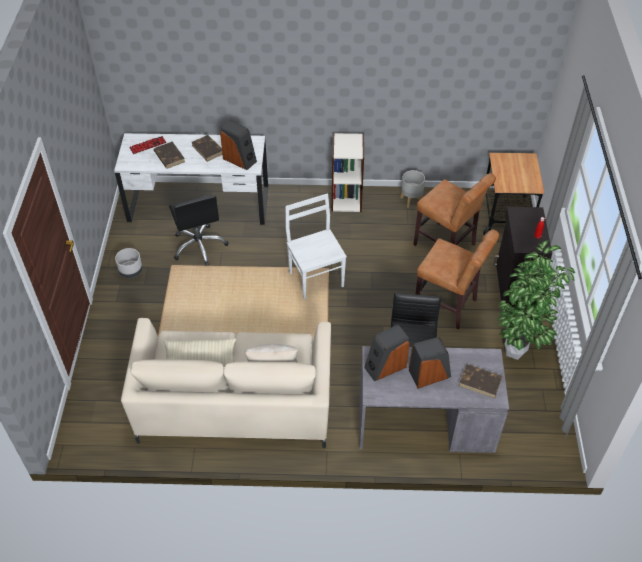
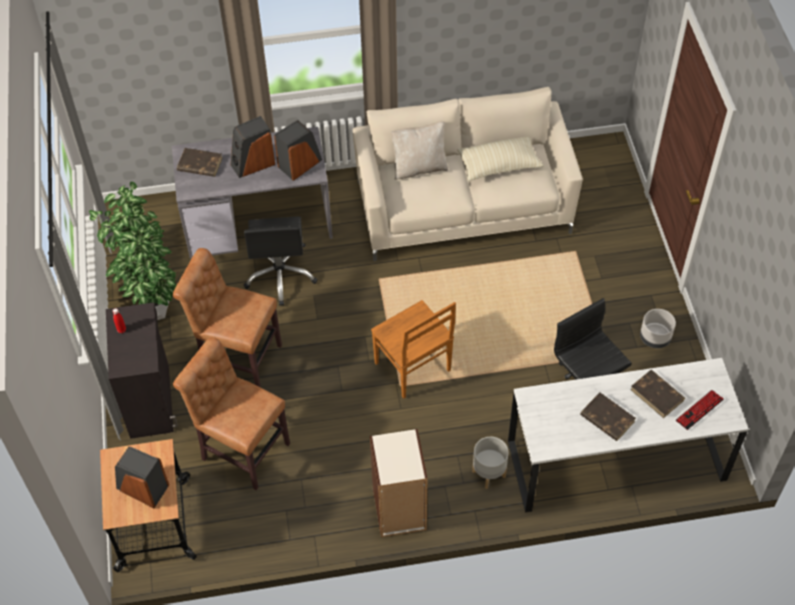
camera: 170 degrees right, 5 degrees up
(240, 159) = (552, 407): speaker -> speaker (142, 488)
(315, 278) = (413, 368): white chair -> brown chair
(411, 200) = (300, 526): grey planter -> grey planter (488, 474)

